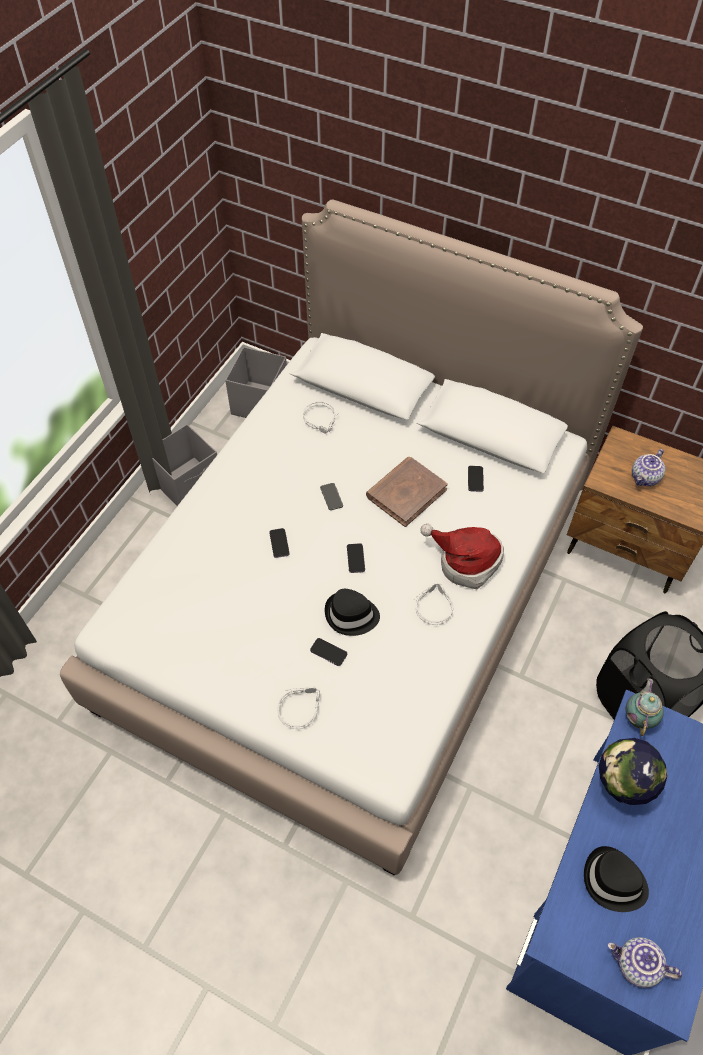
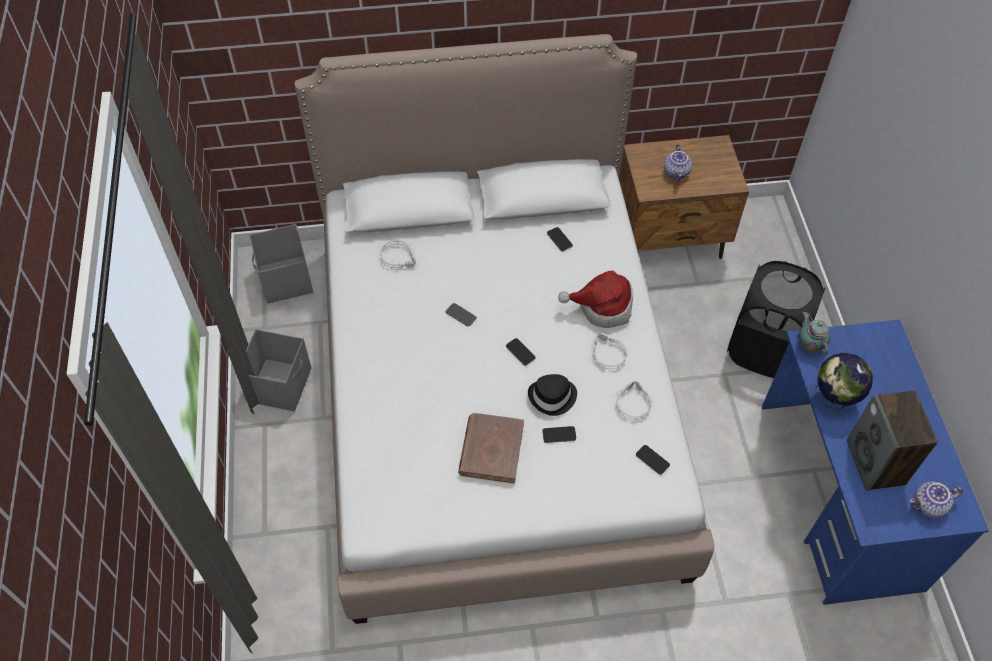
camera: 35 degrees left, 0 degrees up
(279, 543) = (451, 375): phone -> phone (652, 460)
(299, 707) = (572, 488): grey headphones -> grey headphones (631, 402)
(406, 493) = (516, 279): brown book -> brown book (491, 449)
(614, 881) = (876, 463): black hat -> speaker

